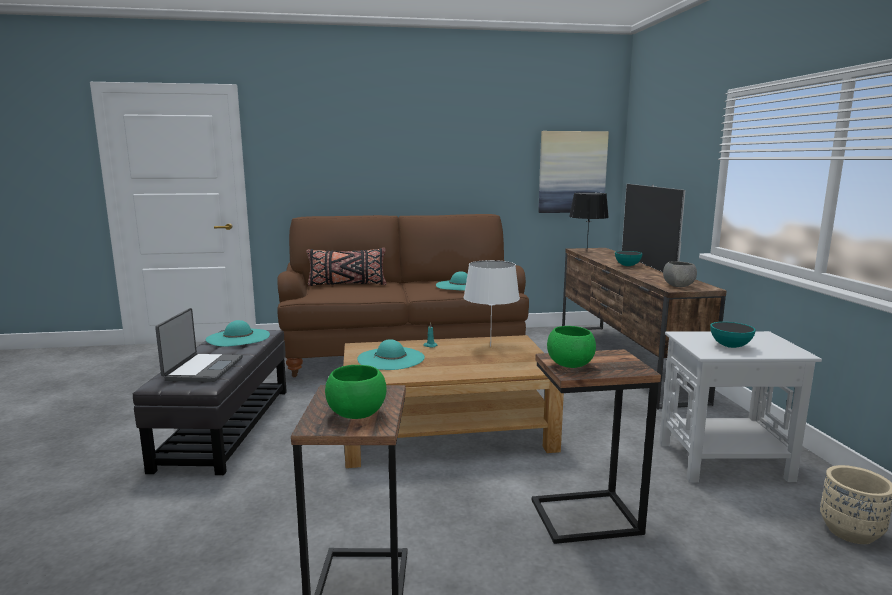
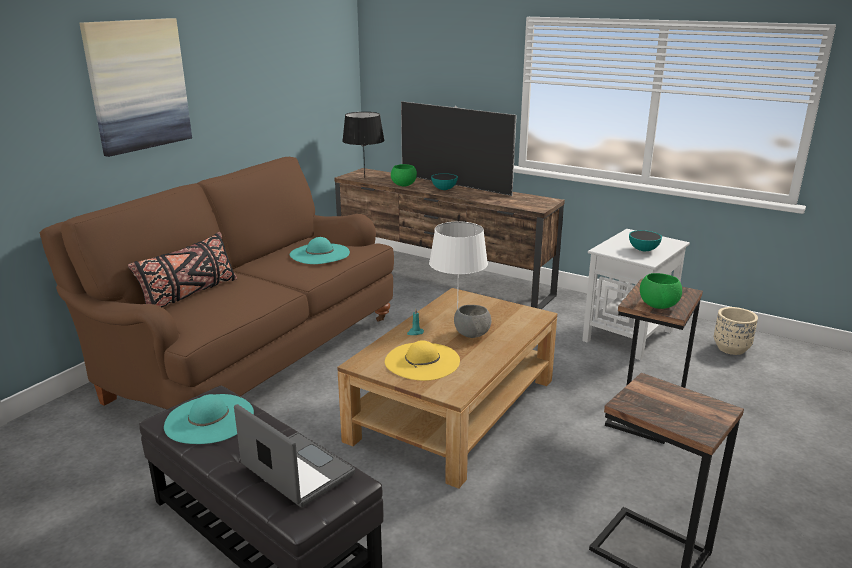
camera: 50 degrees left, 10 degrees up
(357, 415) = (692, 410): green bowl -> green bowl (404, 185)
(391, 358) = (422, 361): turquoise hat -> yellow hat
(572, 172) = (324, 89): picture -> picture (138, 85)
(678, 286) = (533, 204): grey bowl -> grey bowl (471, 334)

